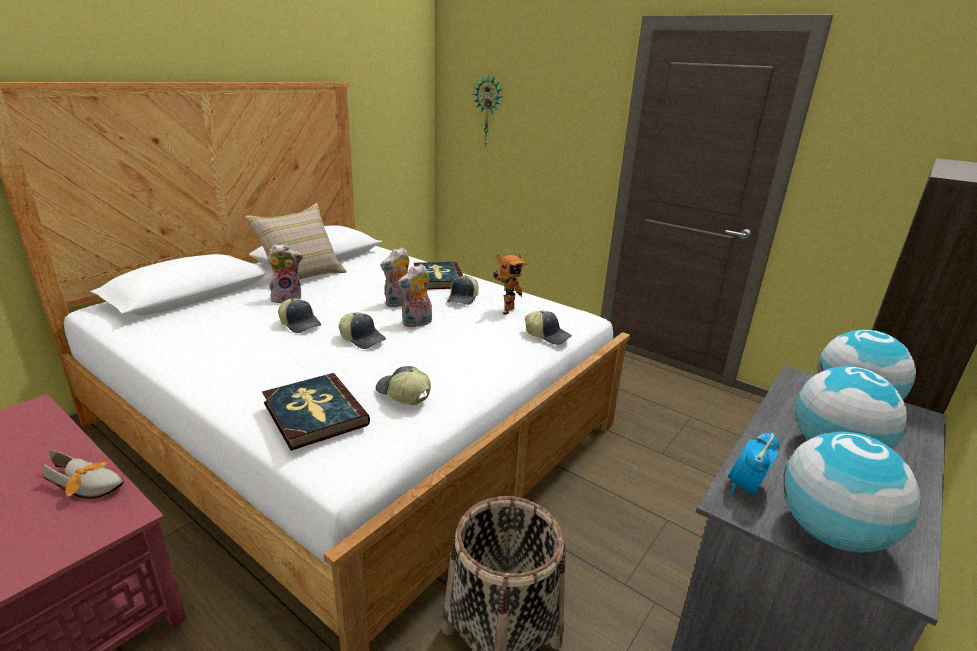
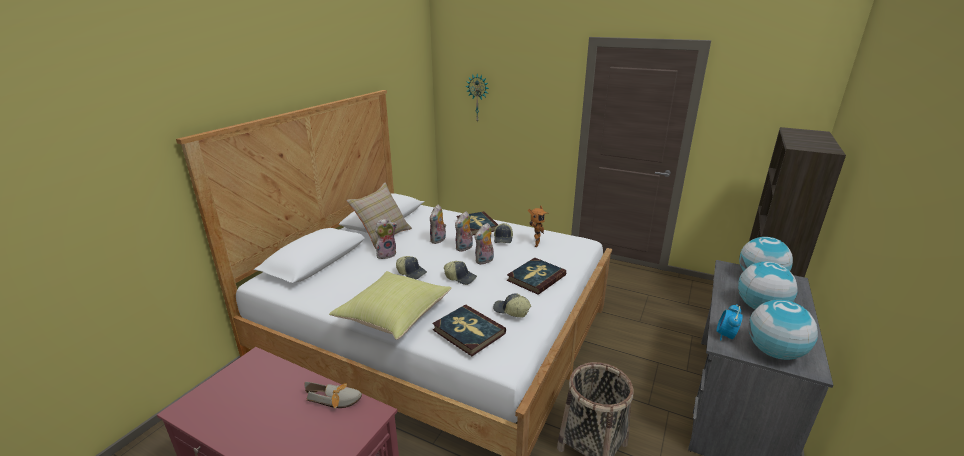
camera: 10 degrees left, 0 degrees up
(229, 377) = (394, 316): none -> yellow pillow
(371, 290) = (438, 240): none -> plush toy
(476, 354) = (536, 278): none -> book
(547, 335) = (571, 258): cap -> none

